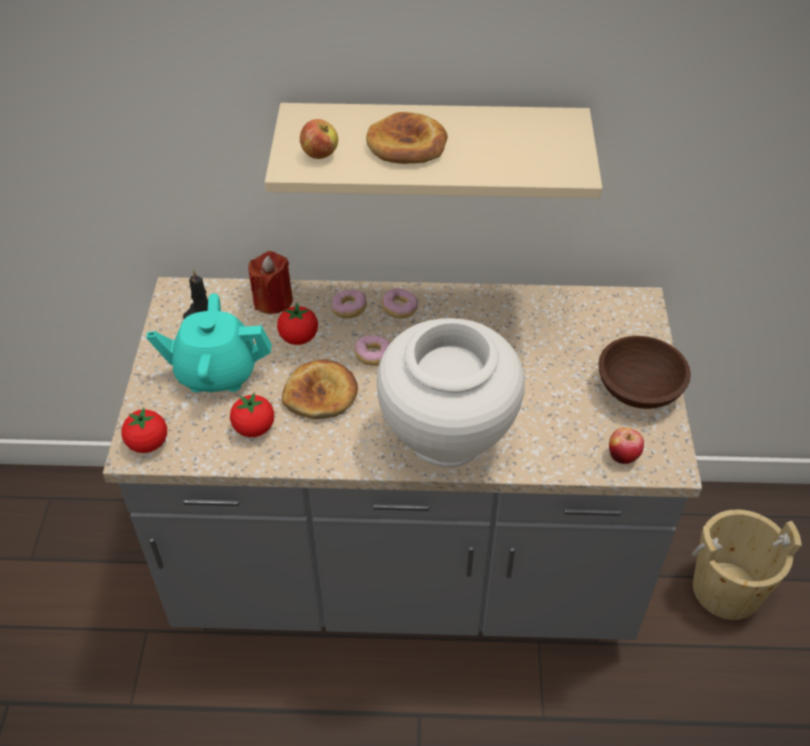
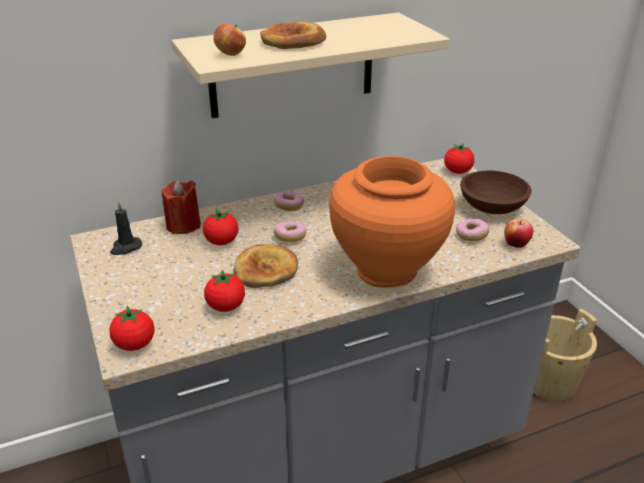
camera: 25 degrees left, 15 degrees down
(216, 372) = (166, 280): turquoise teapot -> none
(349, 309) = (250, 216): donut -> donut (471, 236)
(447, 439) = (387, 270): white vase -> orange vase
(639, 316) = (457, 171): none -> tomato

